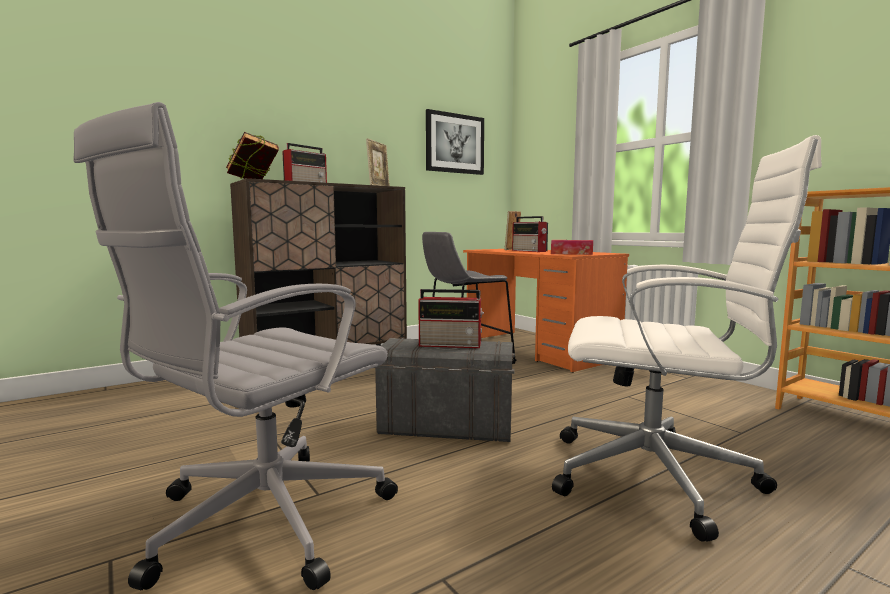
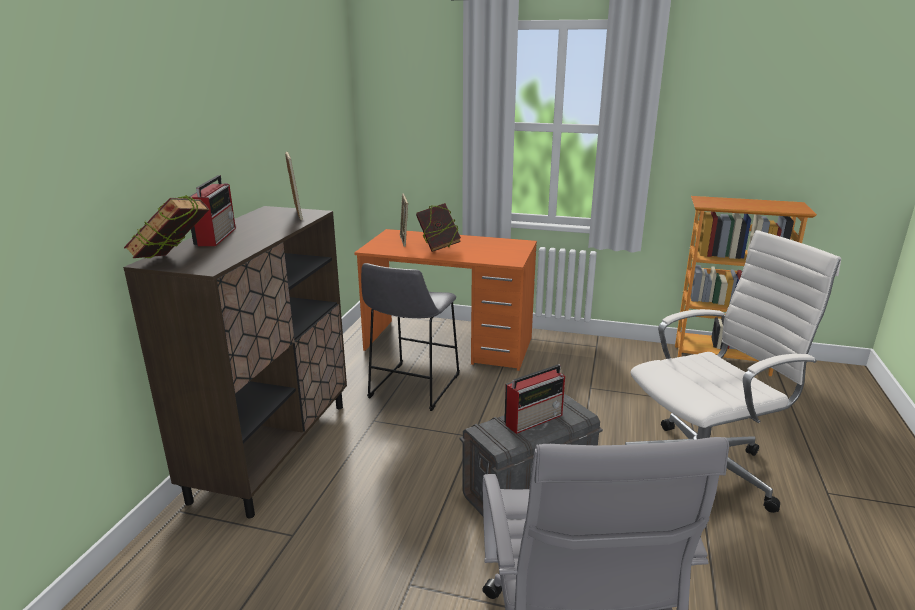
camera: 40 degrees left, 15 degrees up
(454, 143) = (314, 112): picture -> none
(529, 251) = (438, 247): radio -> book
(571, 253) = (500, 254): tissue box -> none

